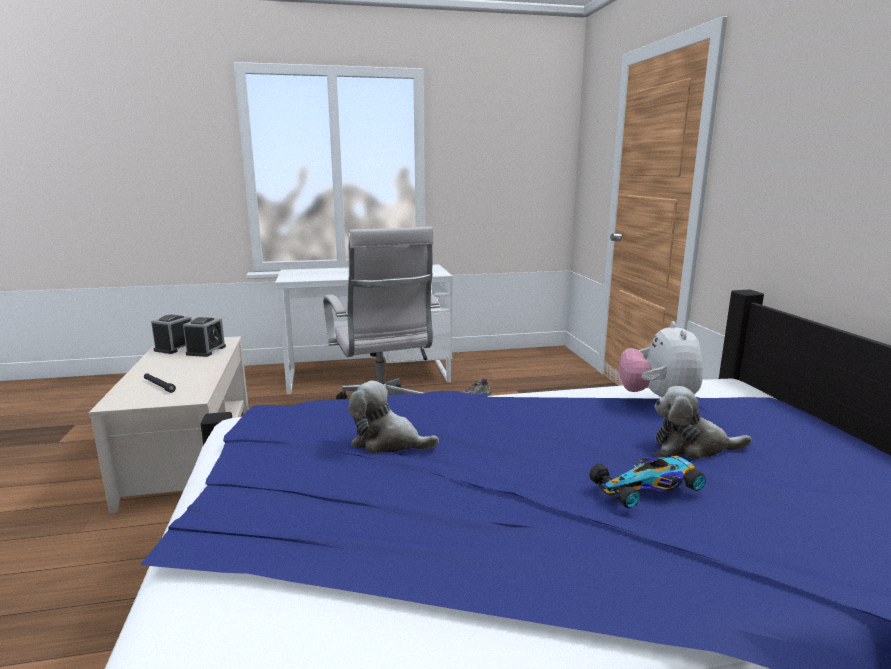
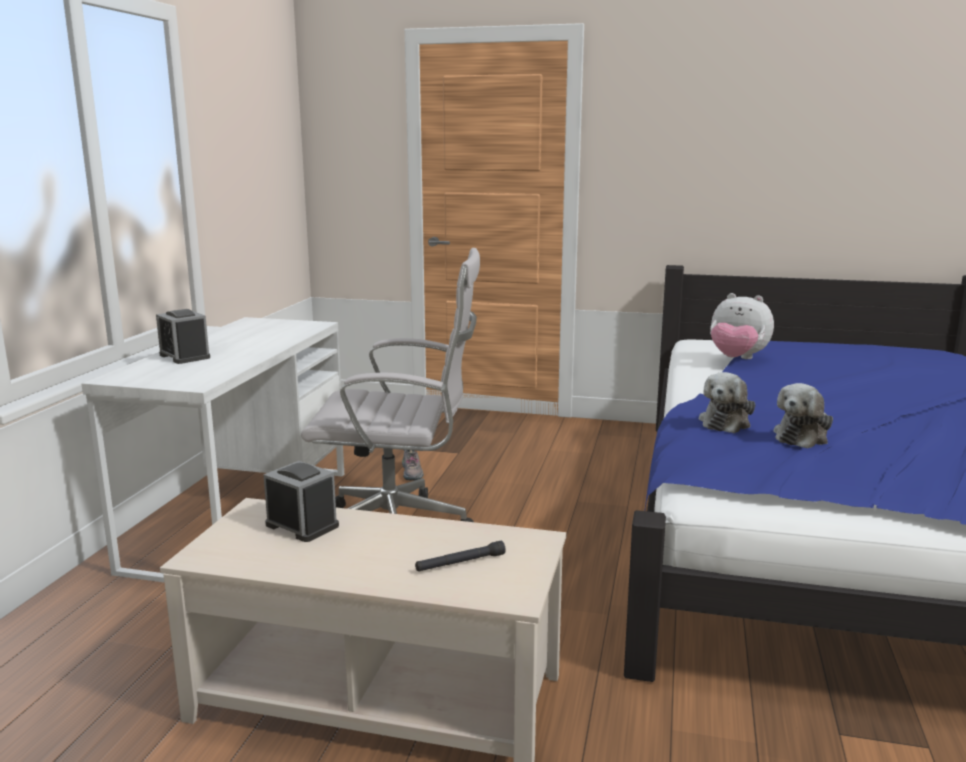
camera: 65 degrees left, 0 degrees up
(175, 347) = (243, 550): alarm clock -> alarm clock (184, 356)
(648, 485) = (890, 387): toy car -> none
(692, 446) = (824, 370): plush toy -> plush toy (726, 422)

